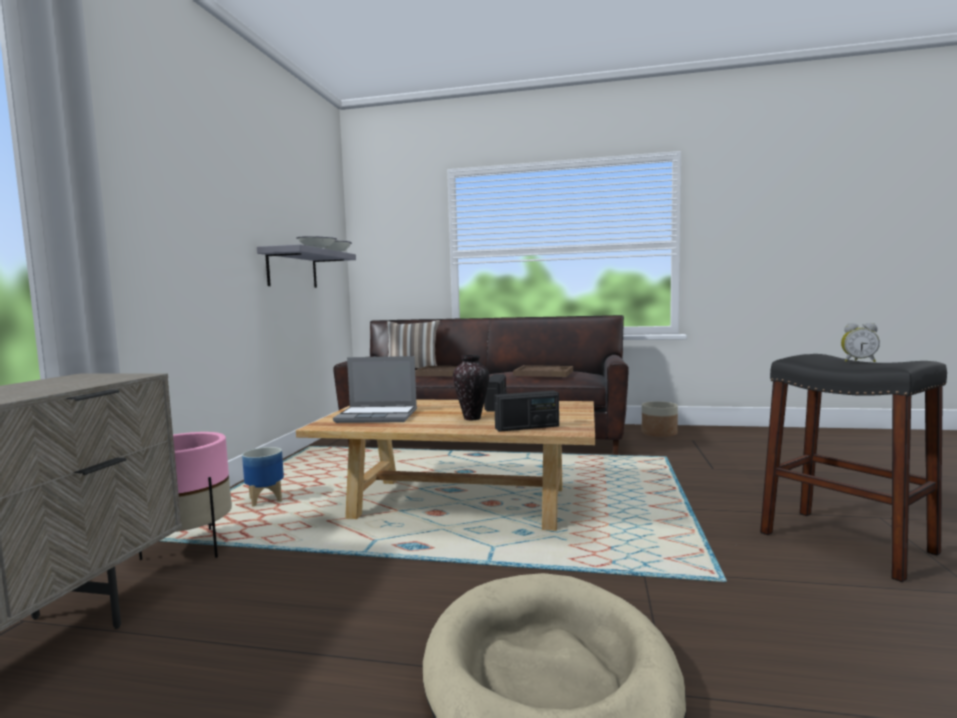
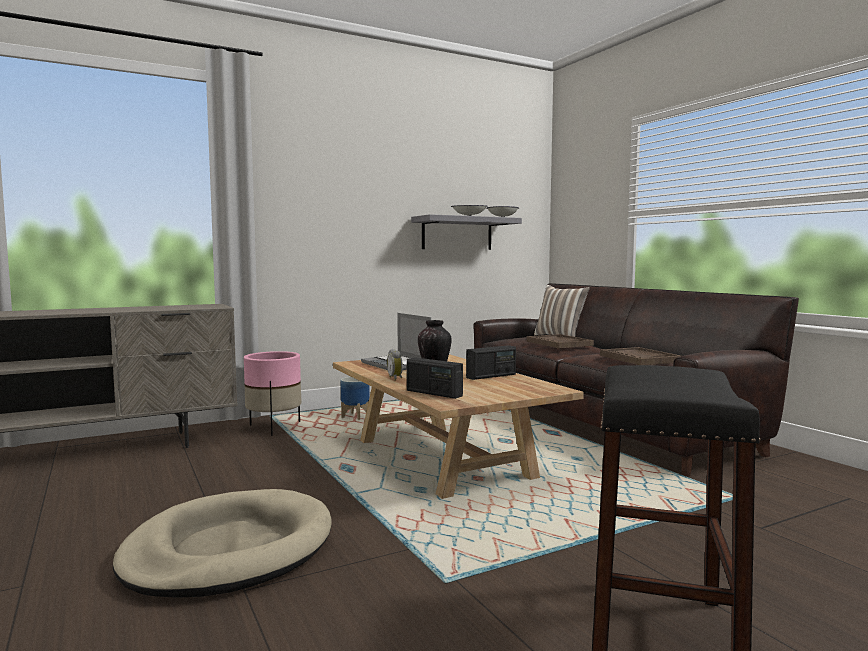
camera: 50 degrees right, 0 degrees up
(659, 433) = (825, 477): planter -> none
(858, 361) = (675, 383): alarm clock -> alarm clock (396, 378)

